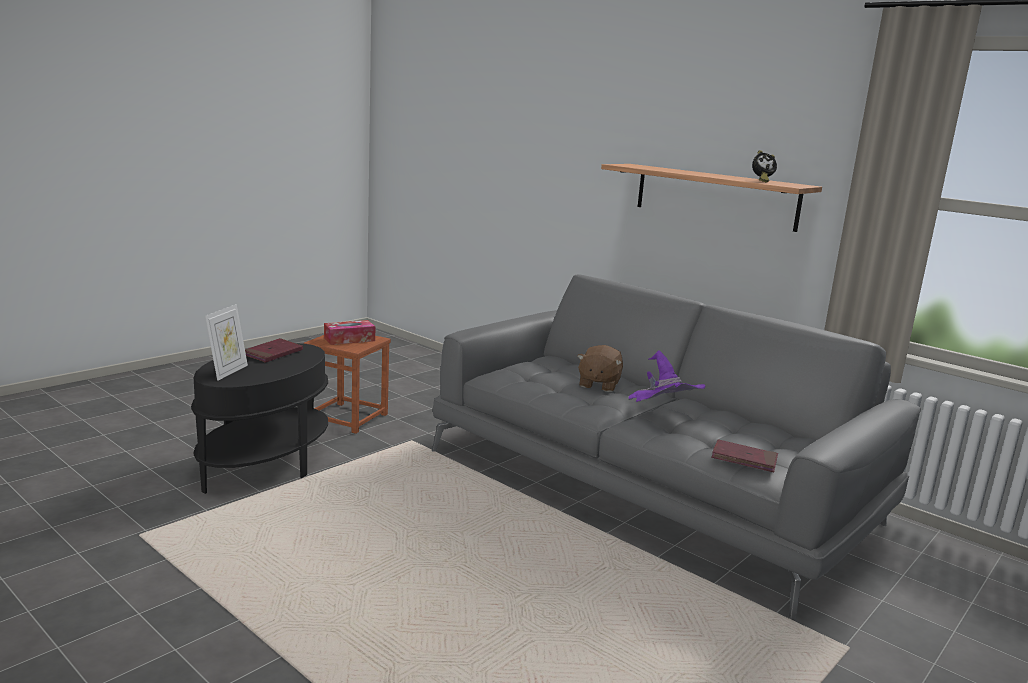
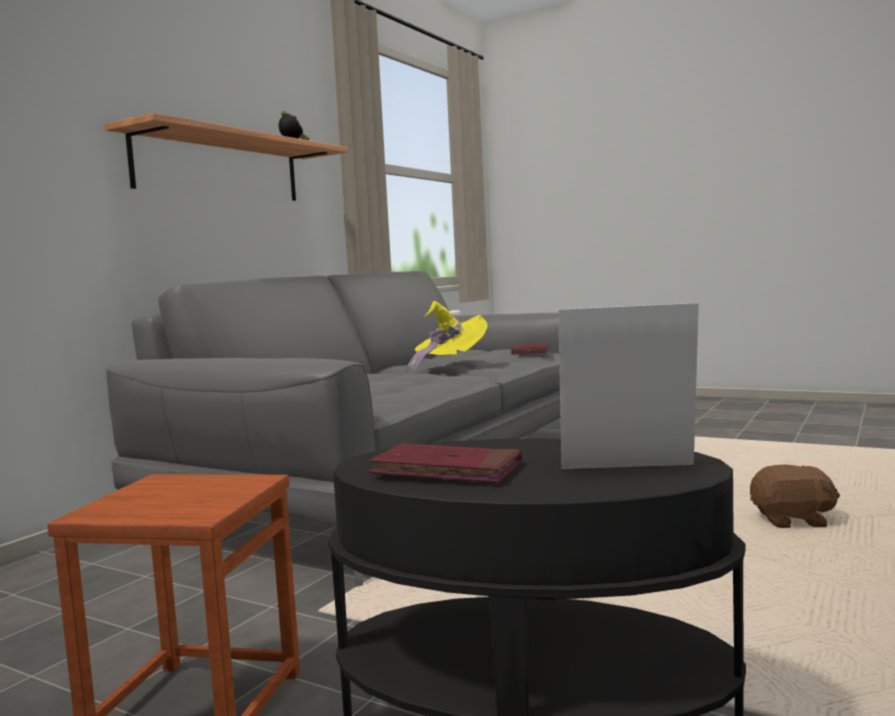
camera: 100 degrees left, 10 degrees down
(349, 339) = (172, 495): tissue box -> none
(598, 384) = (369, 382): brown plush toy -> brown plush toy (792, 521)
(661, 414) = (448, 366): purple hat -> yellow hat

